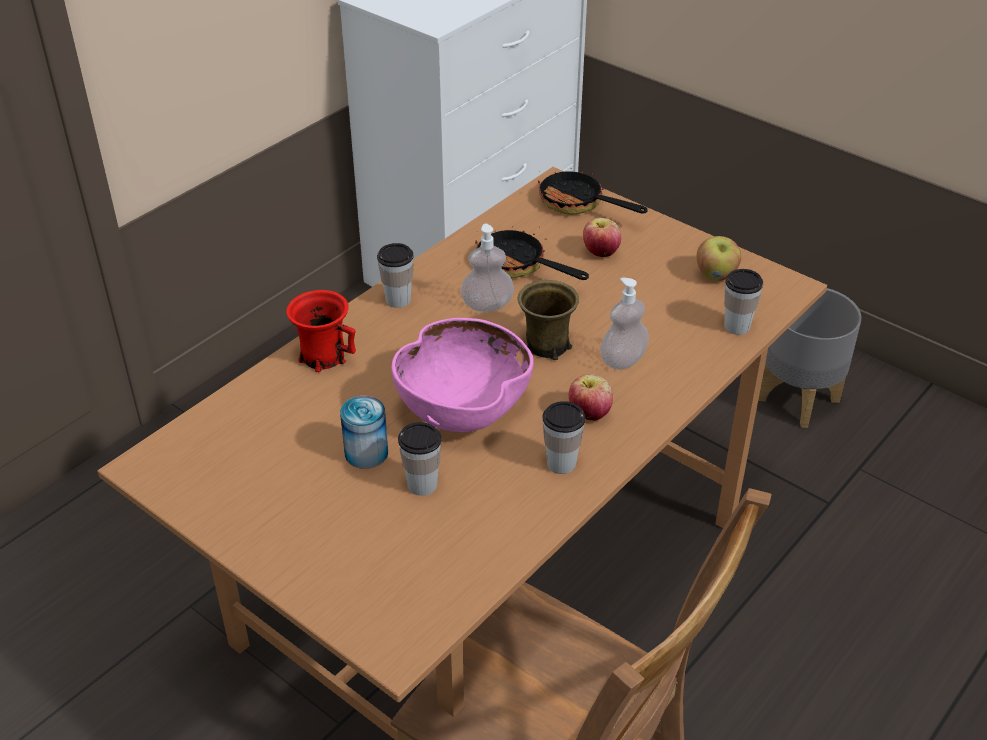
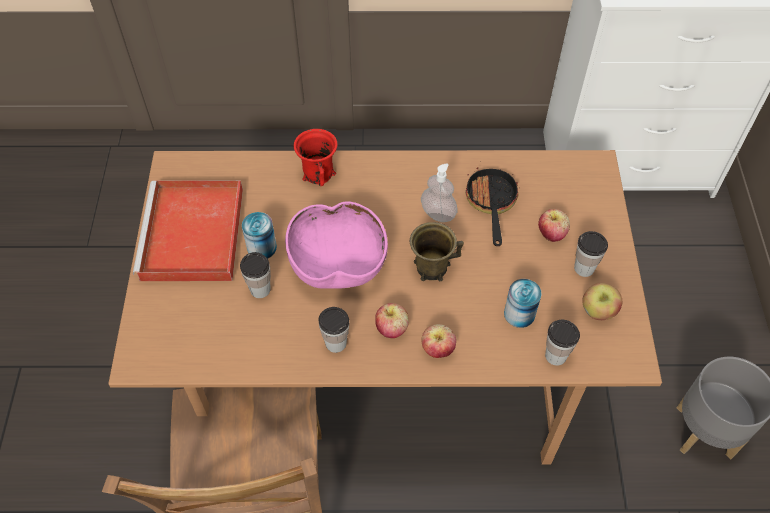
camera: 50 degrees right, 15 degrees up
(275, 501) = (193, 236): none -> red tray
(398, 300) = (398, 170): cup -> cup (584, 268)
(579, 204) = (589, 190): frying pan -> none
(623, 360) = (457, 314): soap dispenser -> none
(649, 396) = (437, 349): none -> apple
(666, 321) = (519, 314): none -> can

